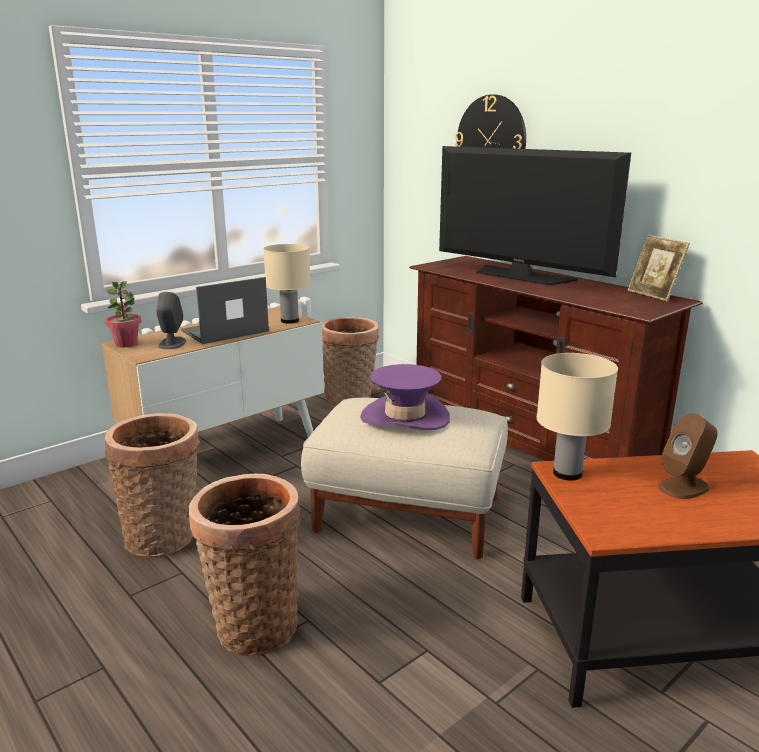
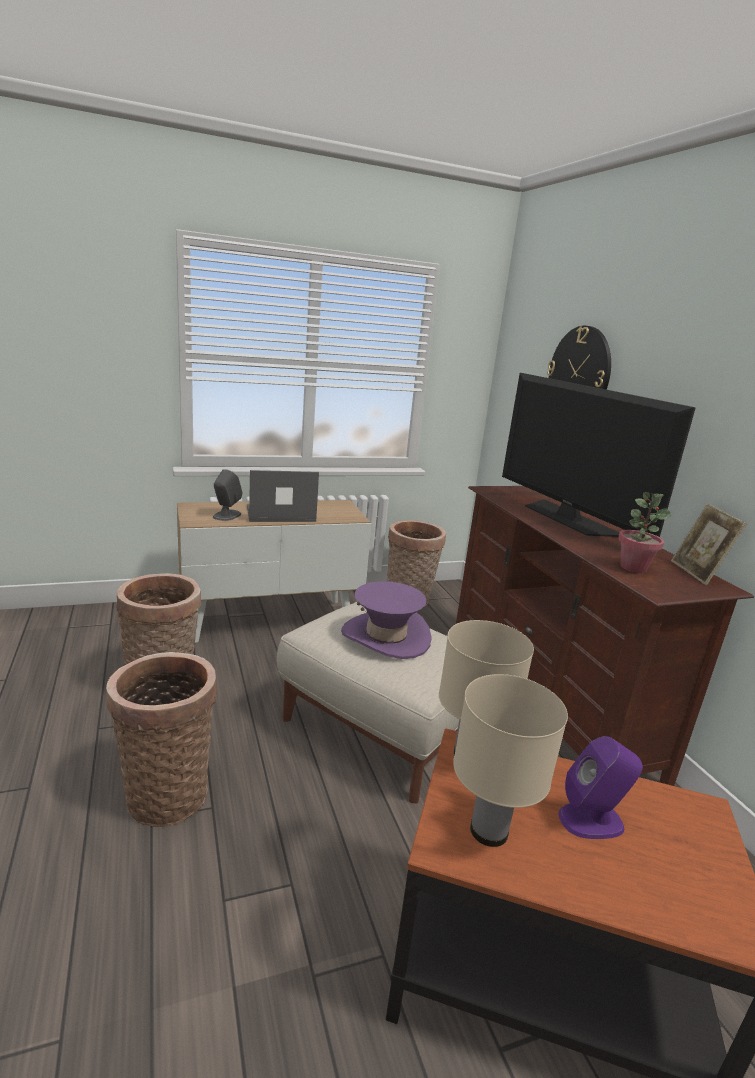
camera: 20 degrees right, 0 degrees up
(126, 344) = (193, 508): potted plant -> potted plant (633, 567)
(290, 321) = (345, 515): beige table lamp -> beige table lamp (490, 831)
(684, 487) = (592, 820): brown speaker -> purple speaker

